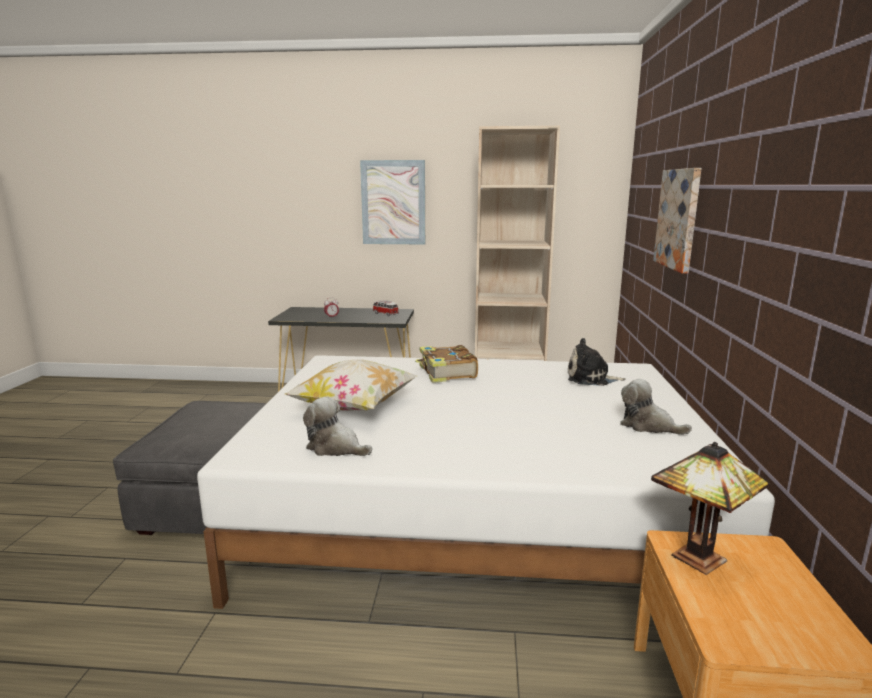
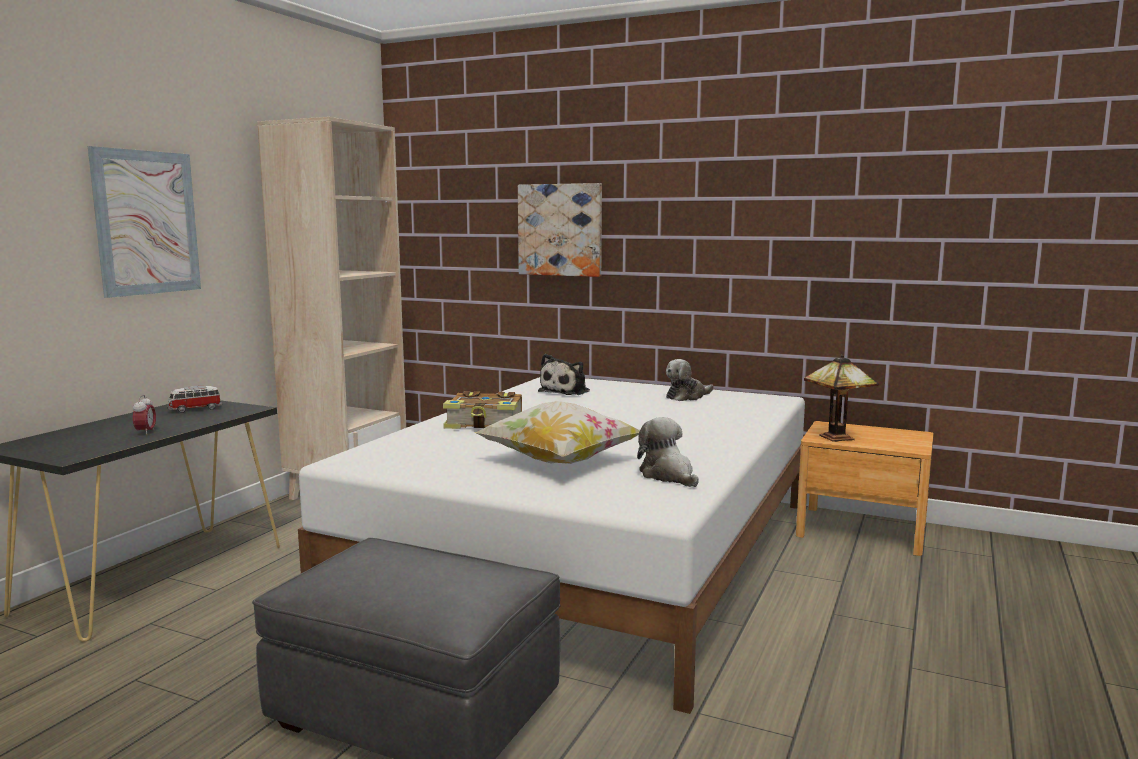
camera: 70 degrees left, 5 degrees down
(336, 448) = (668, 475): plush toy -> plush toy turned 105 degrees clockwise

